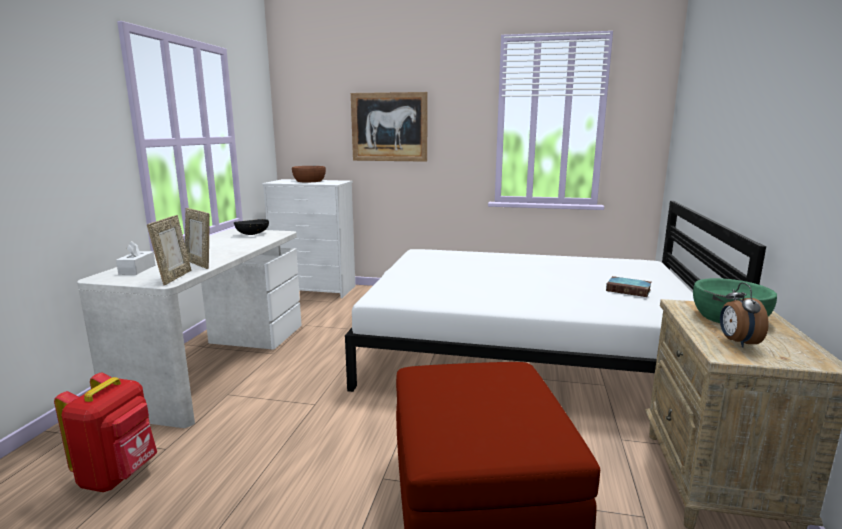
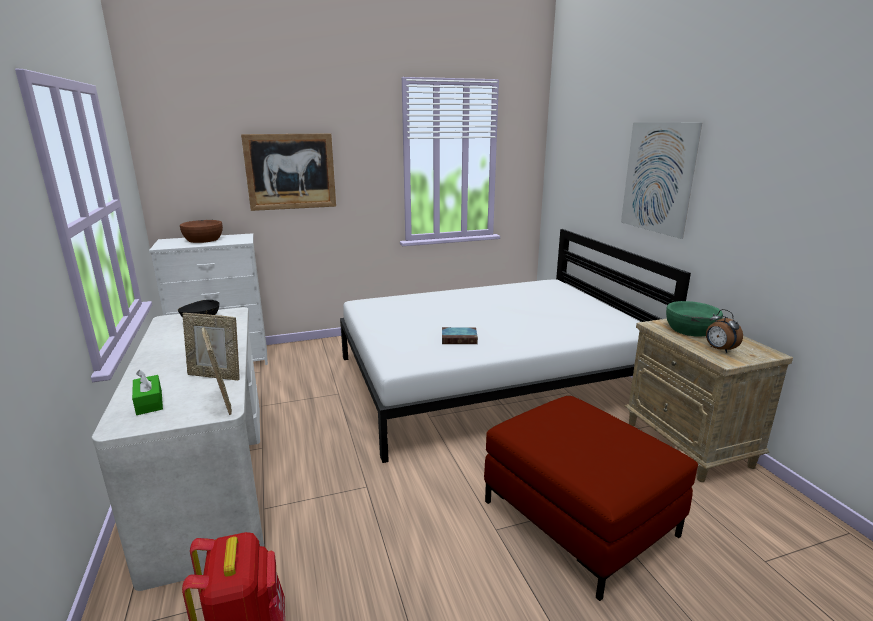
camera: 30 degrees left, 5 degrees up
(137, 269) = (149, 402): white tissue box -> green tissue box
(629, 290) = (575, 313): book -> book (460, 339)
(752, 122) = (658, 178): none -> picture

